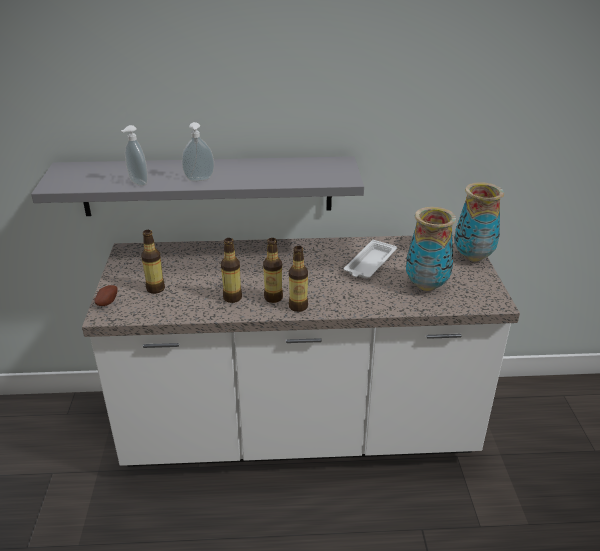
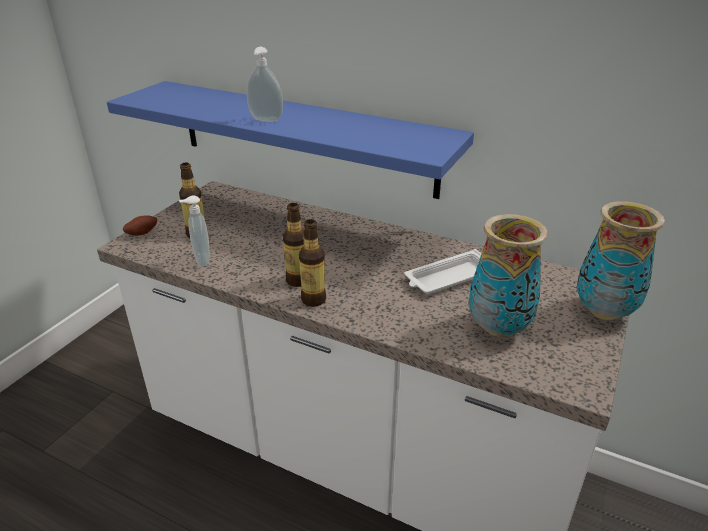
camera: 30 degrees right, 0 degrees up
(137, 183) = (204, 111): soap dispenser -> soap dispenser (201, 260)
(207, 186) = (303, 137): grey shelf -> blue shelf
(232, 298) = (256, 266): bottle -> none

